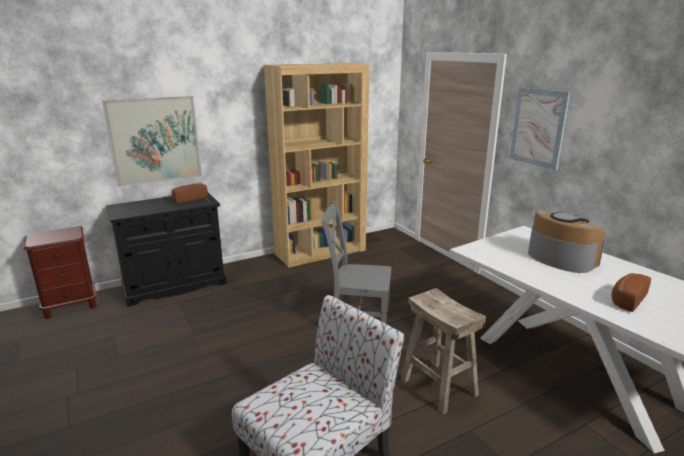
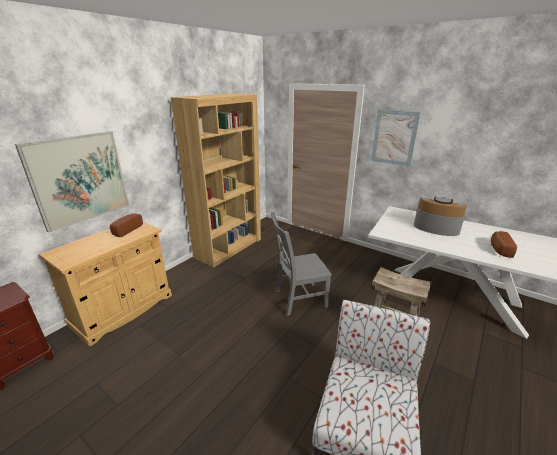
camera: 25 degrees left, 5 degrees up
(174, 285) = (123, 310): black cabinet -> beige cabinet

